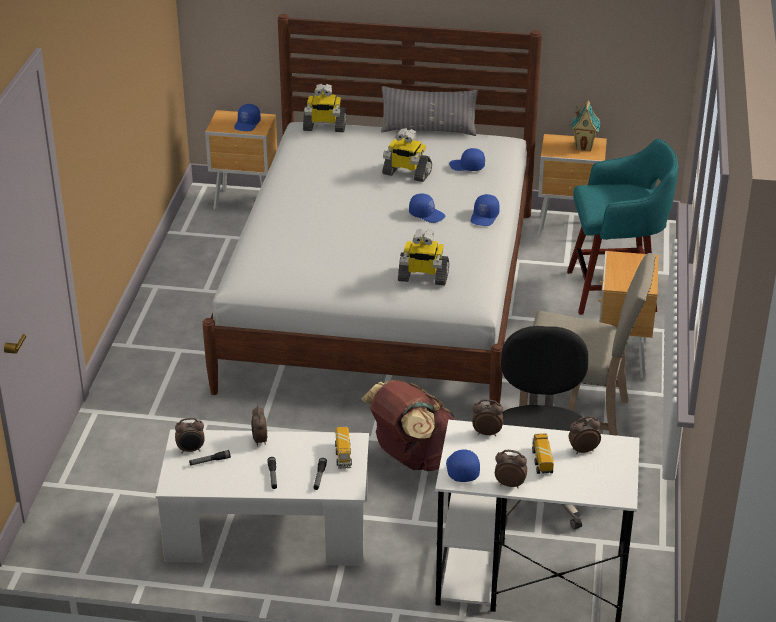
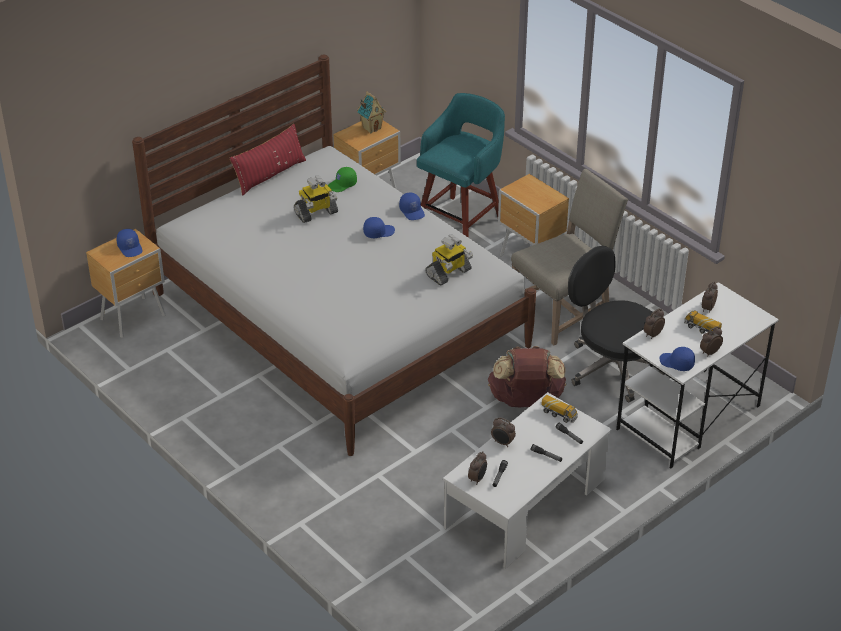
camera: 50 degrees left, 5 degrees up
(324, 127) = (200, 215): toy robot -> none
(428, 130) = (270, 175): grey pillow -> red pillow
(467, 166) = (342, 185): blue cap -> green cap

